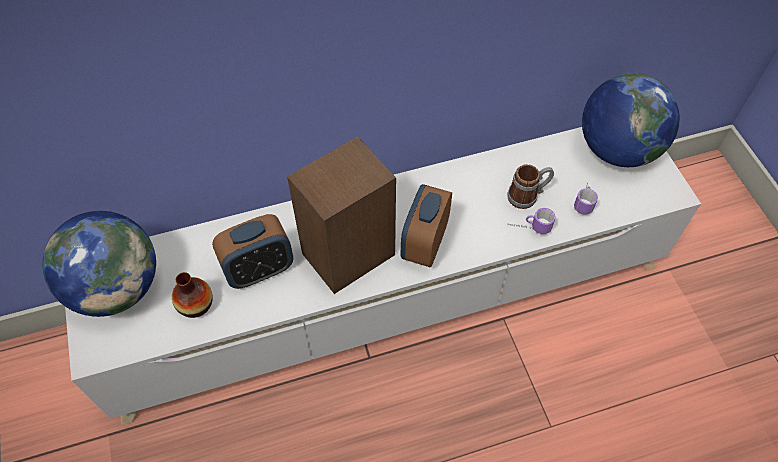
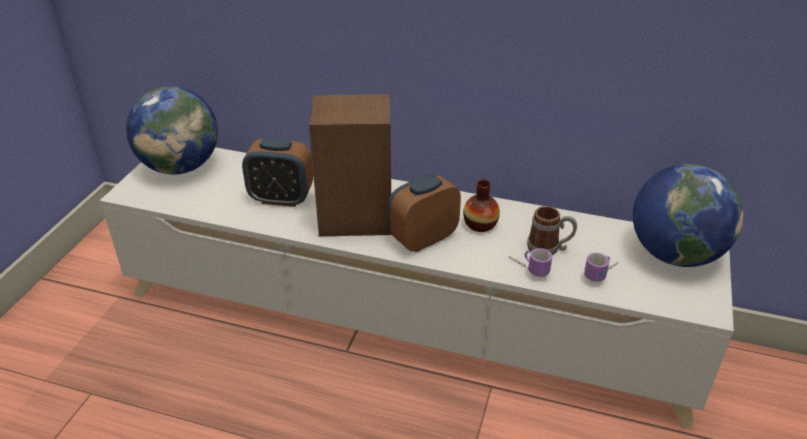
camera: 35 degrees right, 20 degrees down
(195, 304) = (218, 197): vase -> vase (480, 224)

